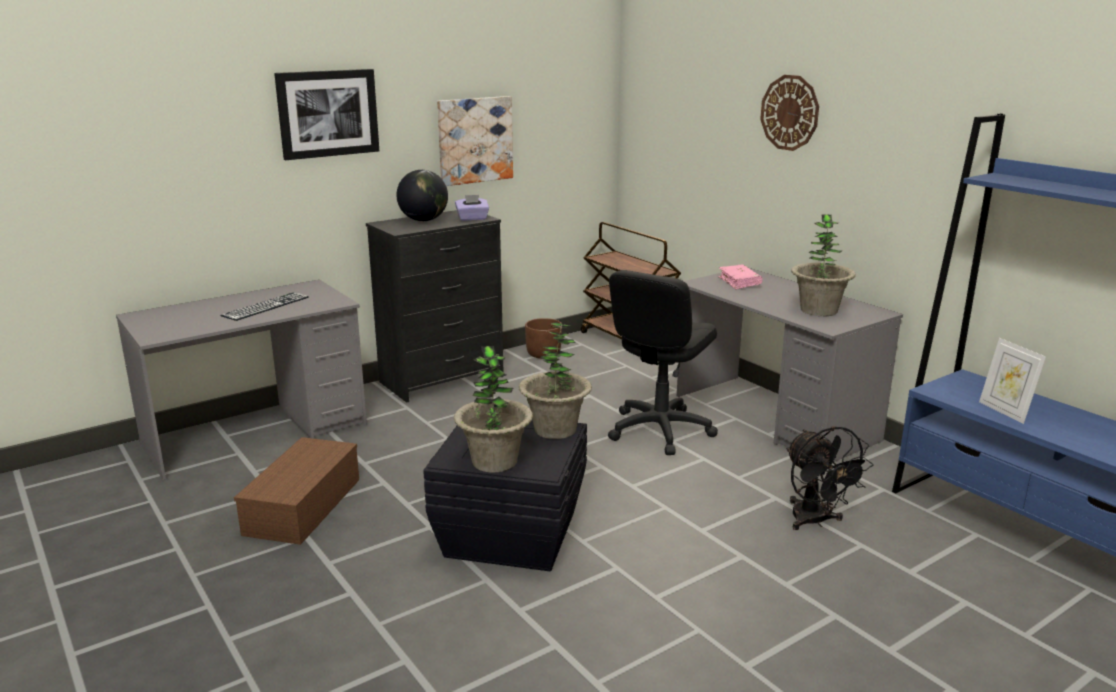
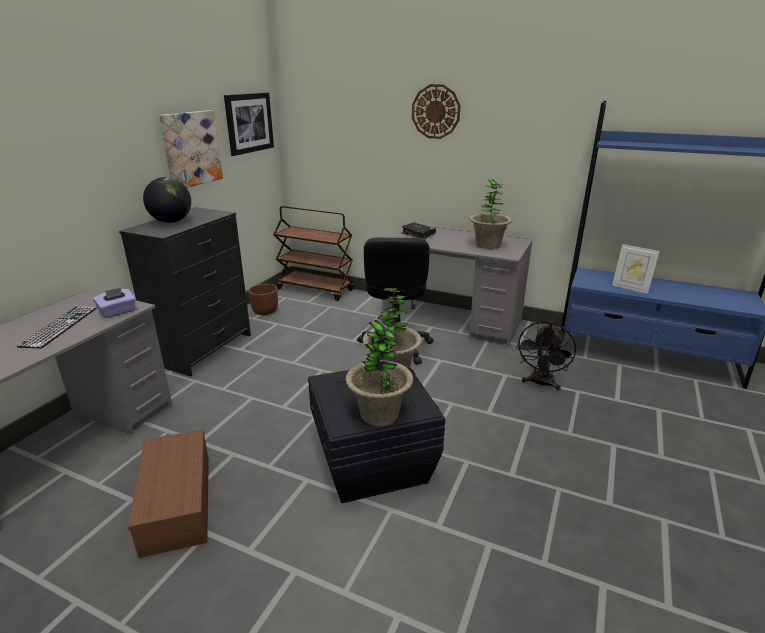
camera: 30 degrees left, 5 degrees up
(328, 113) = (67, 130): picture -> picture (249, 123)
(472, 219) = (212, 215): purple tissue box -> purple tissue box (118, 312)
(739, 282) = (418, 235): pink book -> black book
(815, 521) = (541, 384): black fan -> black fan turned 75 degrees clockwise

